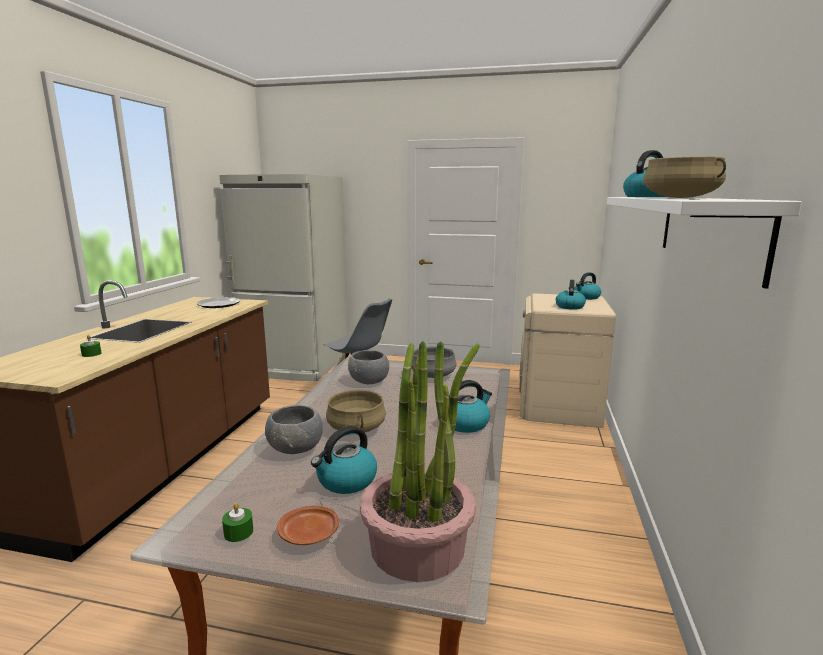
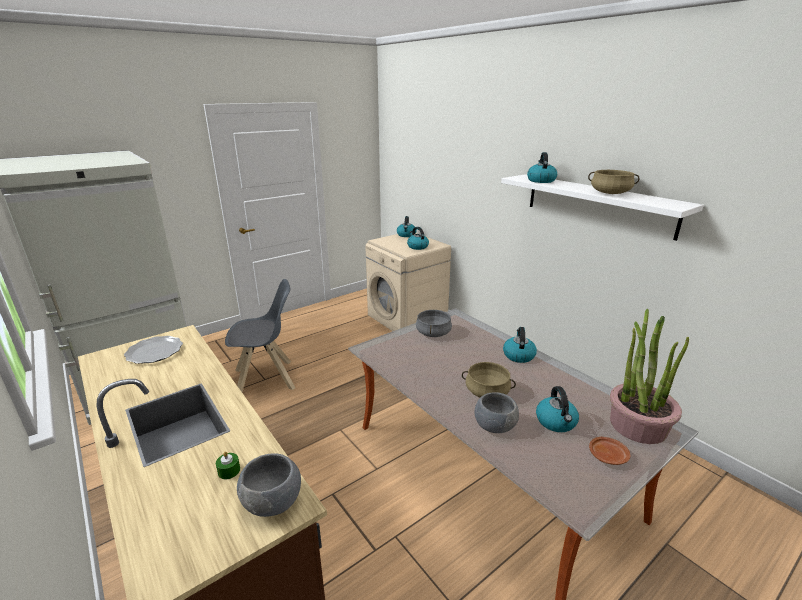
camera: 50 degrees left, 10 degrees up
(238, 532) = (589, 482): green candle -> none
(369, 381) = (413, 358): grey bowl -> grey bowl (272, 501)

